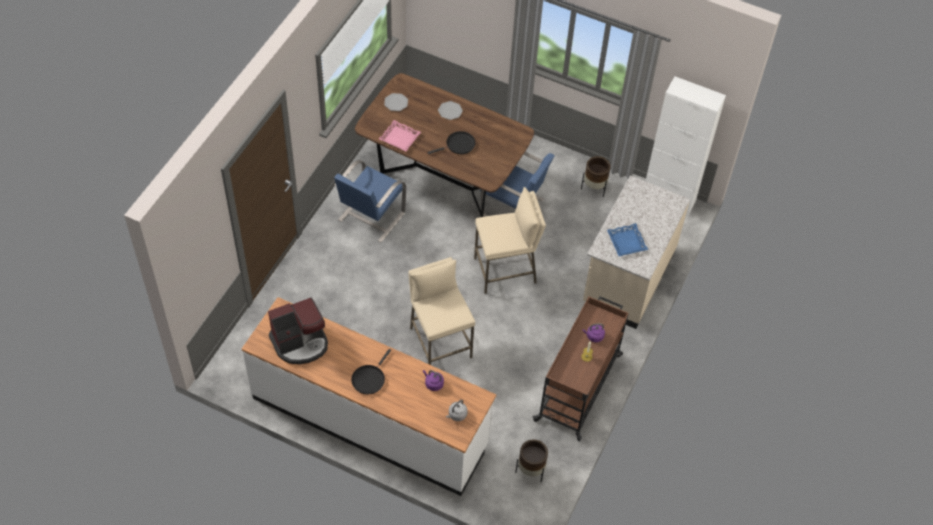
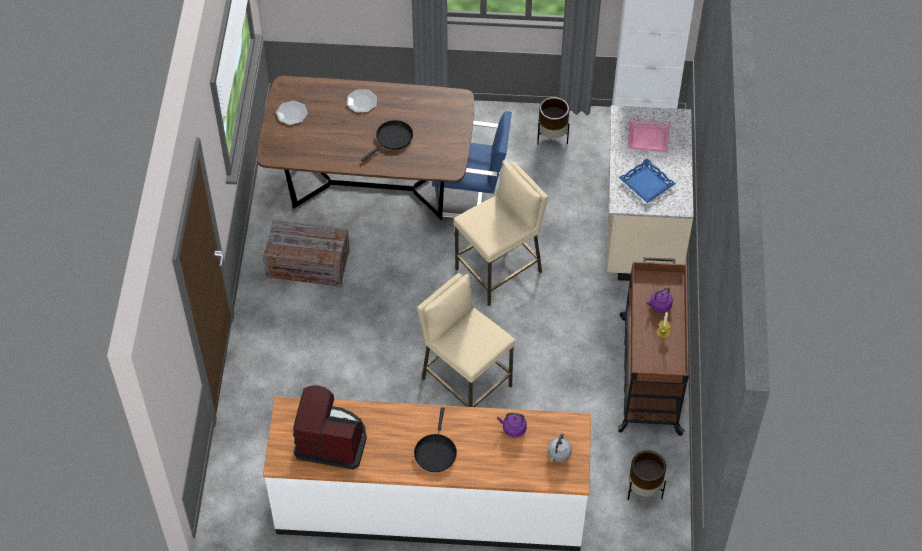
camera: 20 degrees left, 0 degrees up
(300, 343) = (331, 440): coffee machine -> coffee machine turned 120 degrees counterclockwise
(370, 217) = (307, 264): blue chair -> crate
(399, 138) = (318, 154): pink tray -> pink tray (647, 139)

